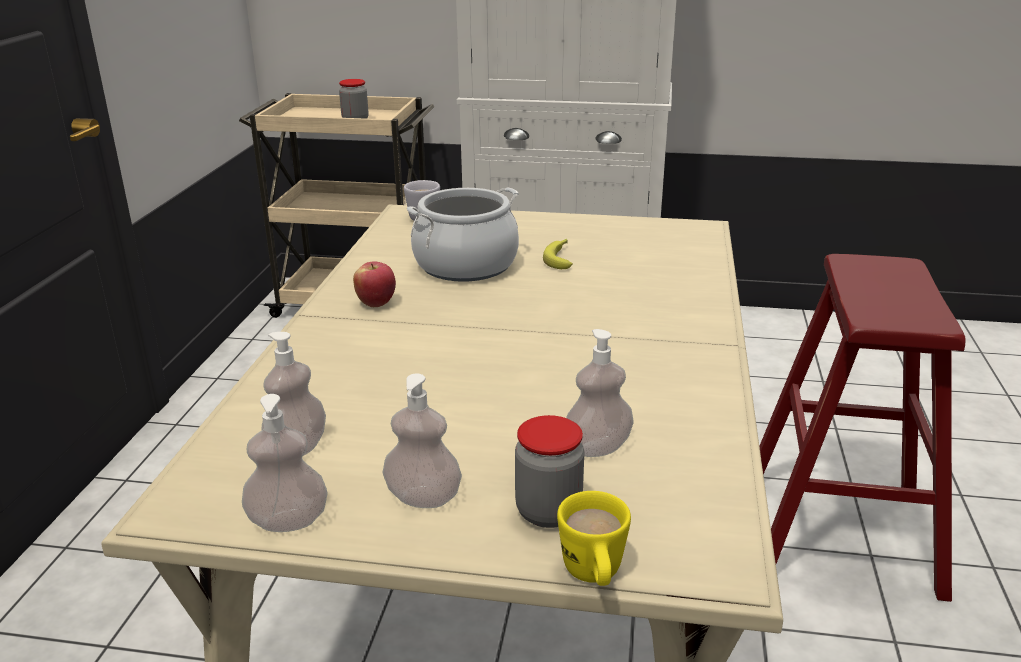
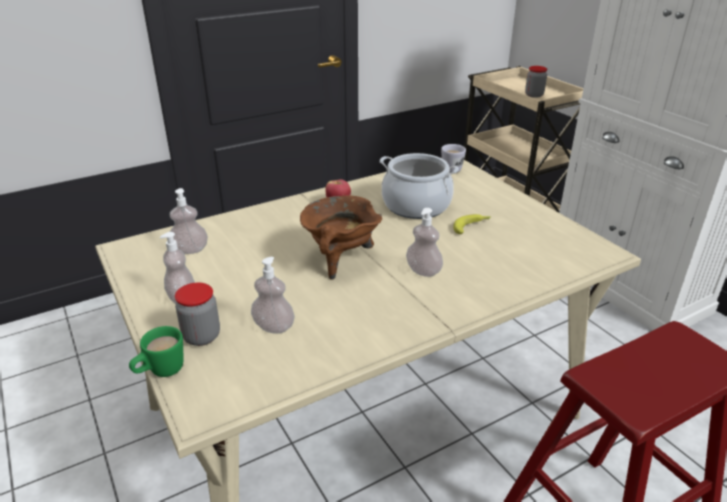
camera: 50 degrees right, 5 degrees up
(288, 521) = (136, 275): soap dispenser -> soap dispenser (423, 271)
(511, 351) = (340, 260): none -> brown cooking pot
(594, 576) = (160, 372): yellow mug -> green mug

